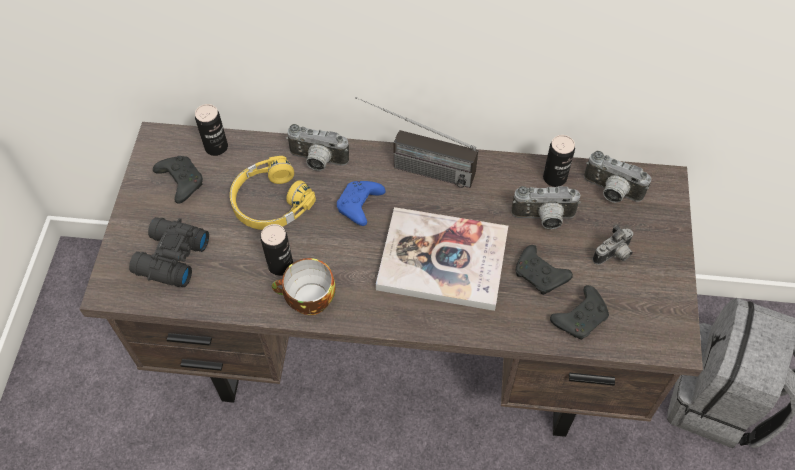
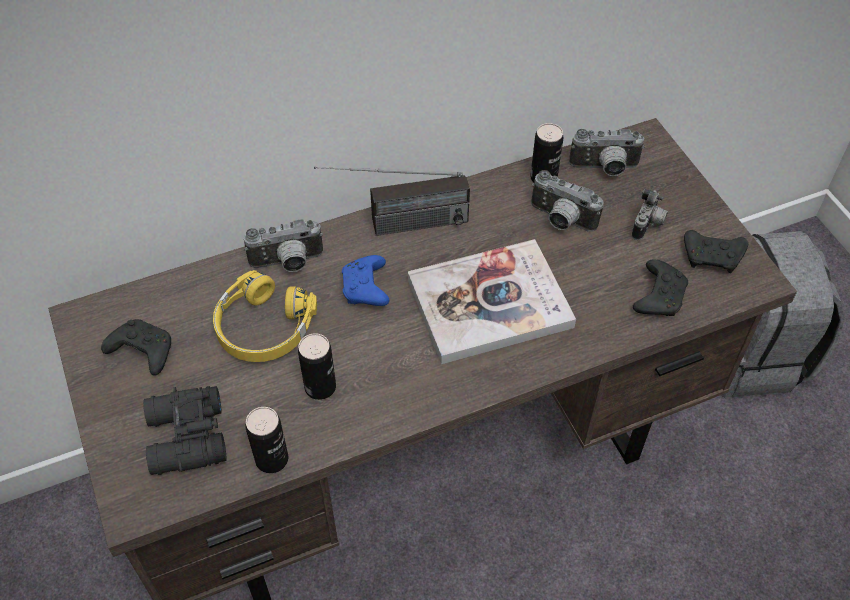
camera: 30 degrees left, 5 degrees down
(216, 147) = (160, 297): can -> can (272, 459)
(308, 300) = (376, 409): cup -> none
(540, 276) = (594, 274): black game controller -> black game controller (713, 257)
(543, 219) = (560, 220): camera -> camera turned 60 degrees clockwise

